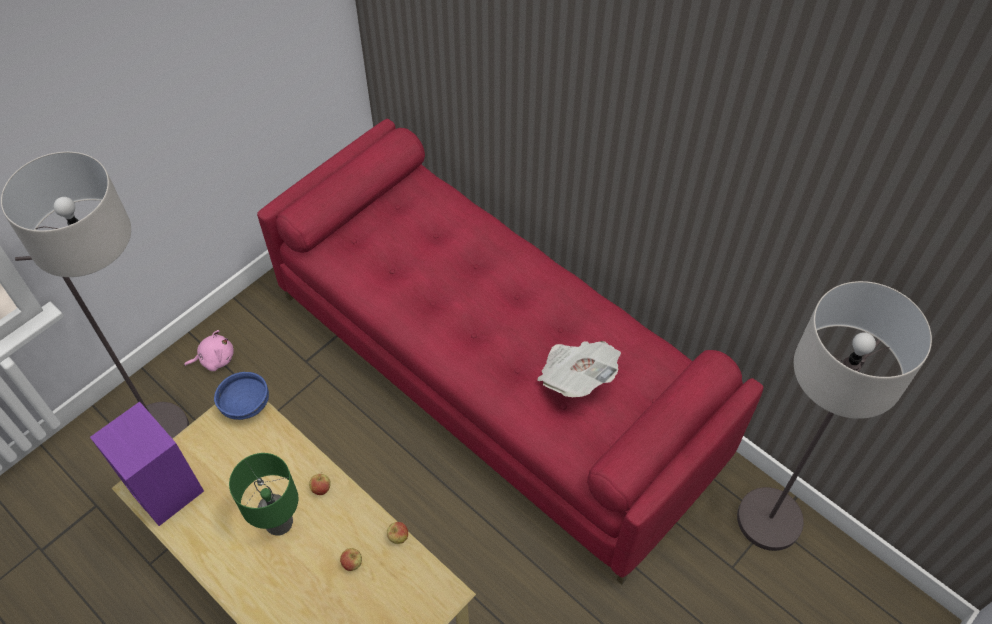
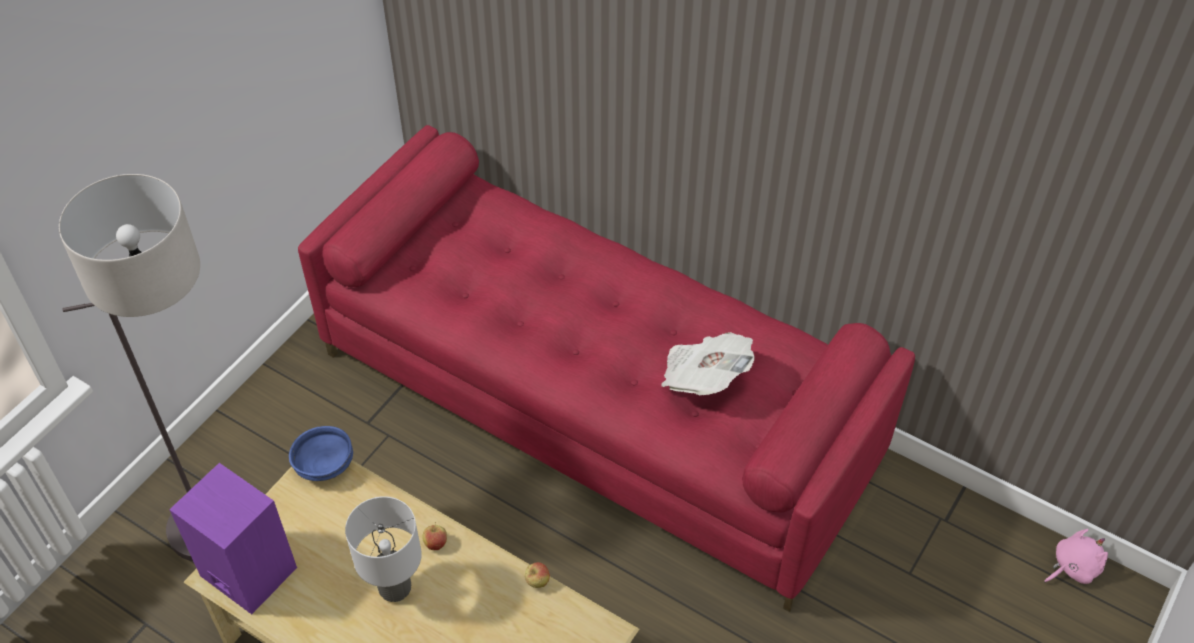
camera: 10 degrees left, 5 degrees down
(215, 359) = (256, 436): pink plush toy -> pink plush toy (1072, 567)
(278, 524) = (393, 590): green table lamp -> white table lamp
(352, 563) = (490, 618): apple -> none
(757, 533) = (930, 533): grey floor lamp -> none

